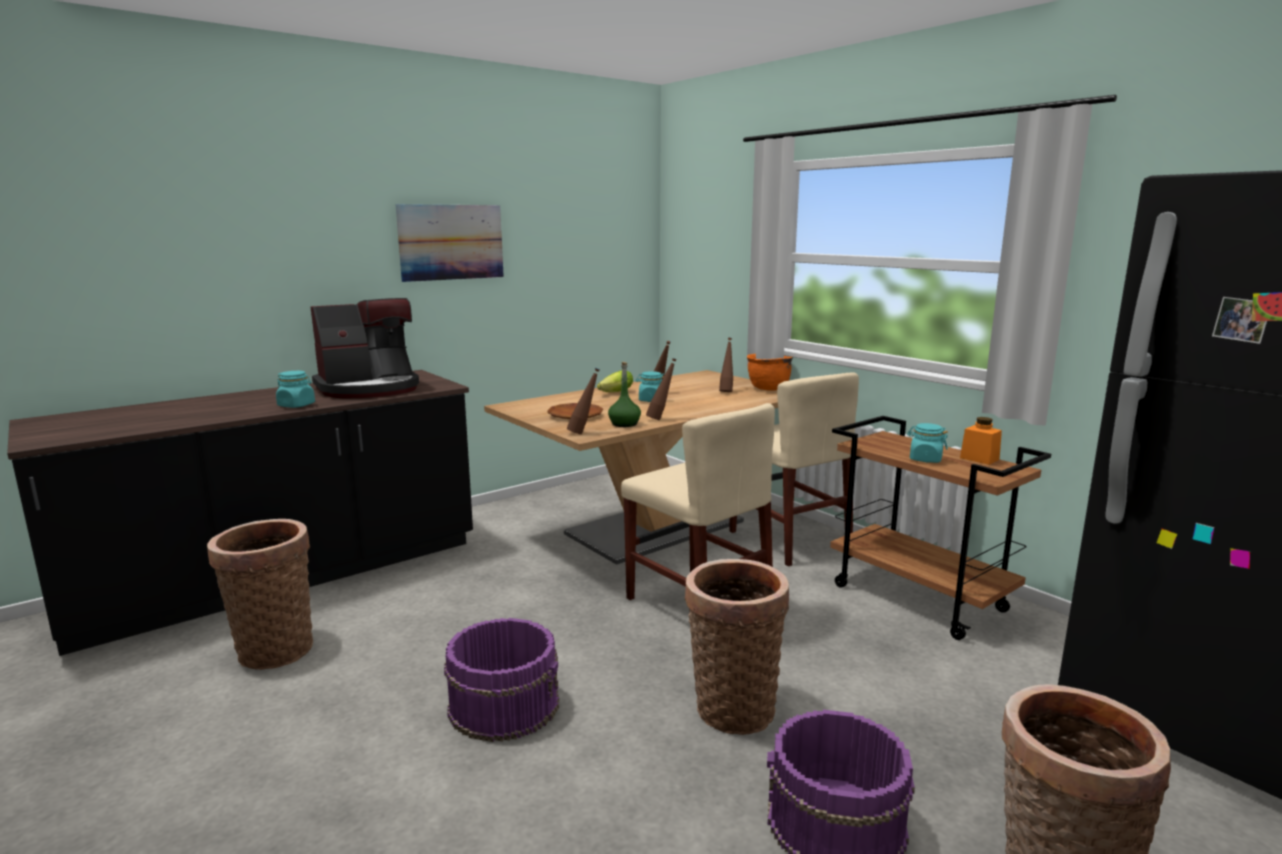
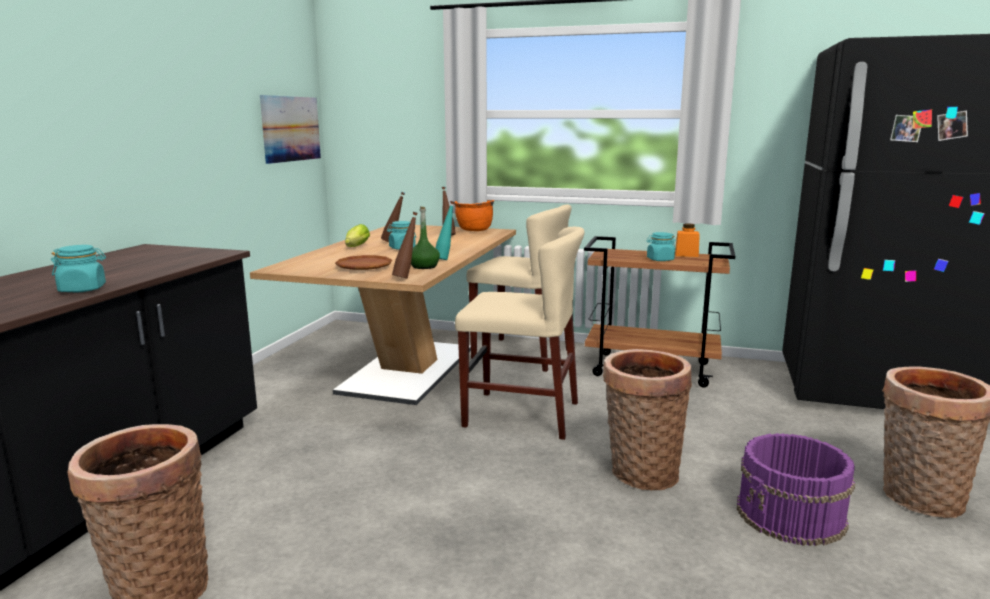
camera: 35 degrees left, 0 degrees up
(369, 388) = (134, 265): coffee machine -> none
(451, 242) = (158, 95): picture -> picture (291, 129)
(504, 705) = (480, 538): purple bucket -> none
(661, 419) = (445, 259): brown bottle -> turquoise bottle

